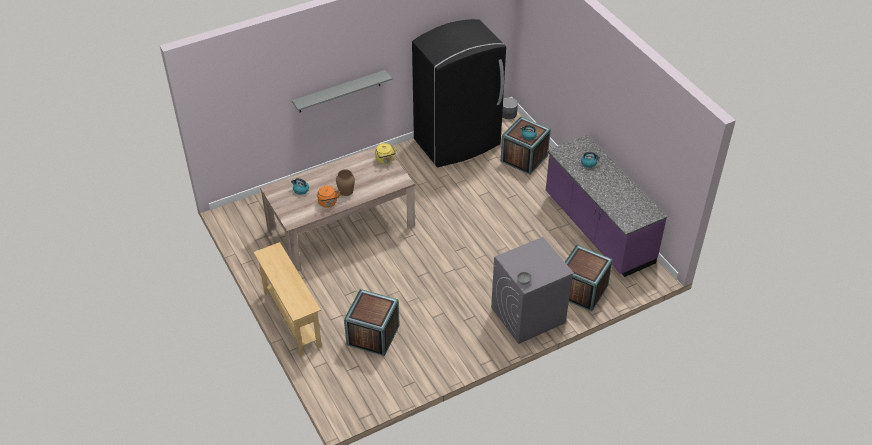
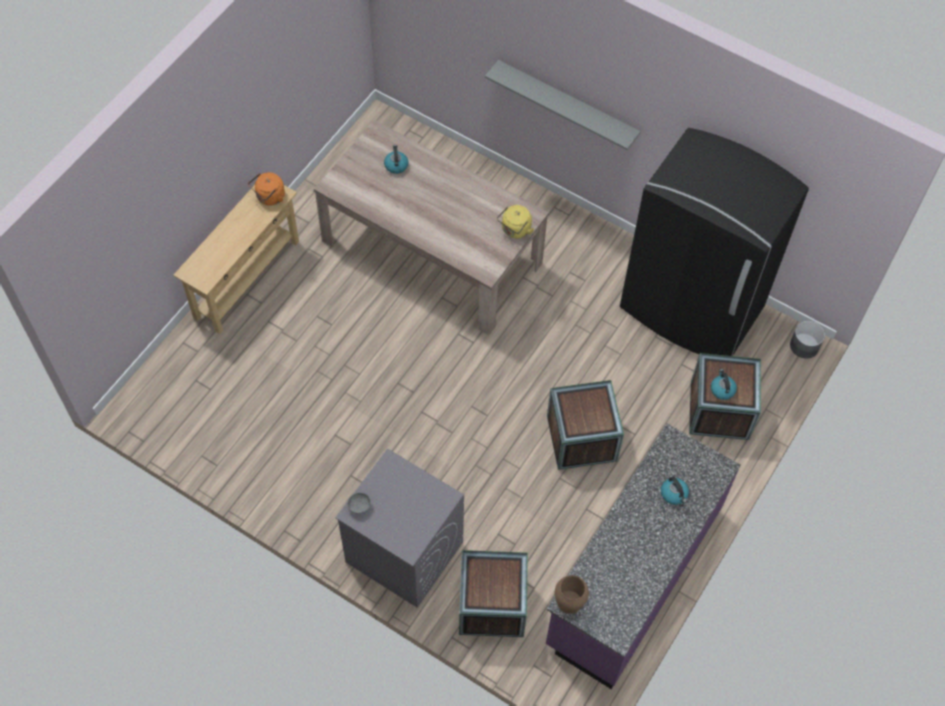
camera: 60 degrees right, 15 degrees up
(328, 203) = (390, 207): orange kettle -> orange kettle (269, 197)
(346, 191) = (426, 215): brown vase -> brown vase (569, 601)
(373, 335) = (268, 381): crate -> crate (581, 438)

